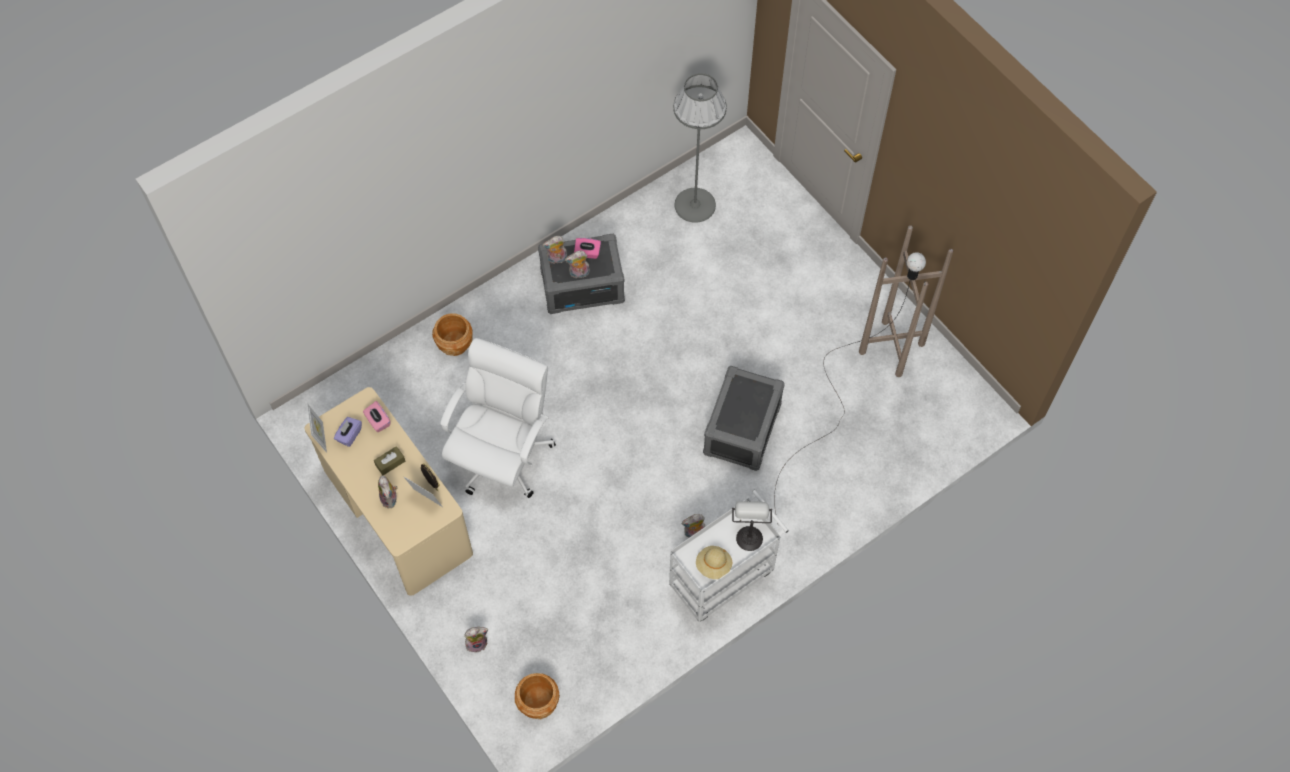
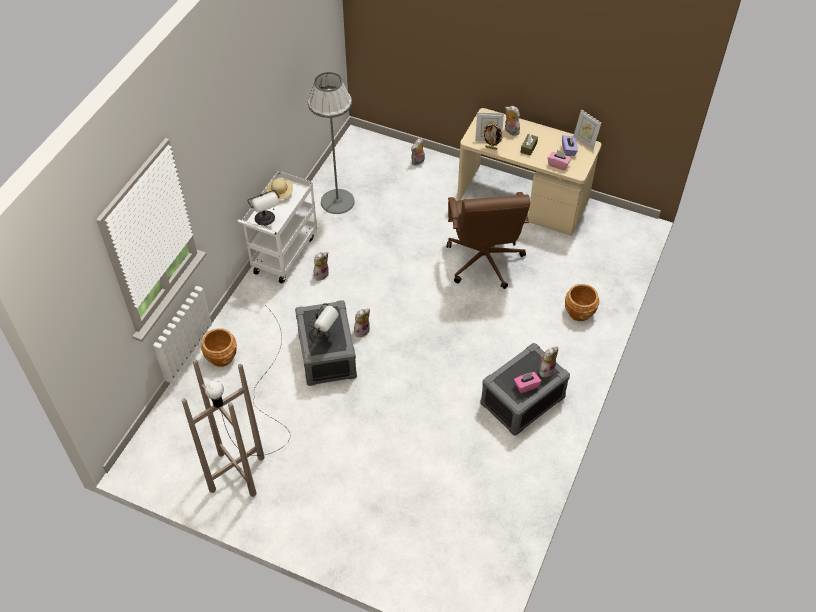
camera: 150 degrees right, 10 degrees down
(502, 457) = (484, 259): white office chair -> brown office chair
(538, 702) = (360, 151): brown planter -> brown planter (222, 357)
(579, 274) = (520, 367): plush toy -> plush toy (361, 330)
(694, 205) = (482, 520): grey floor lamp -> grey floor lamp (337, 201)
(749, 400) = (323, 336): none -> table lamp

